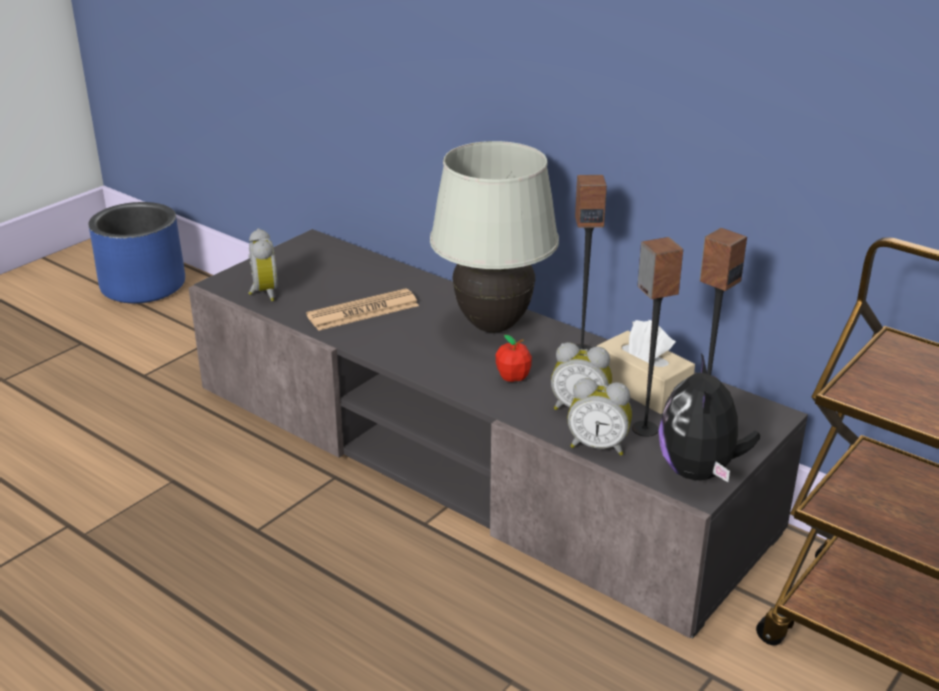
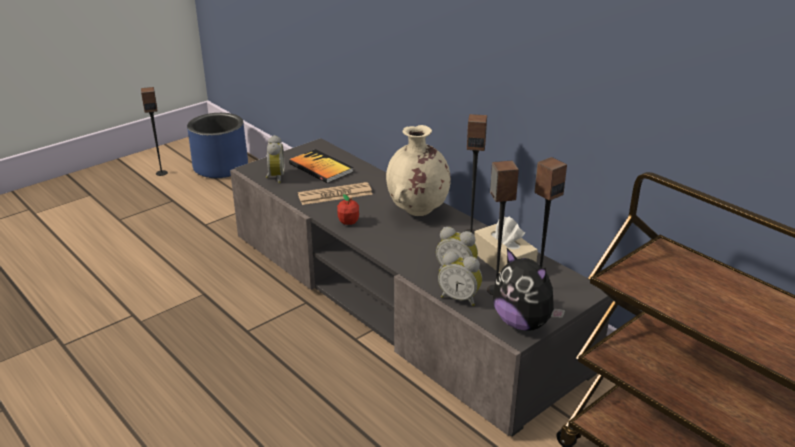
camera: 10 degrees right, 0 degrees up
(51, 302) = (161, 173): none -> speaker
(327, 273) = (320, 168): none -> book
(494, 326) = (417, 212): white table lamp -> beige vase
(513, 377) = (418, 247): apple -> apple (348, 222)
(700, 471) = (523, 323): plush toy -> plush toy turned 60 degrees counterclockwise

